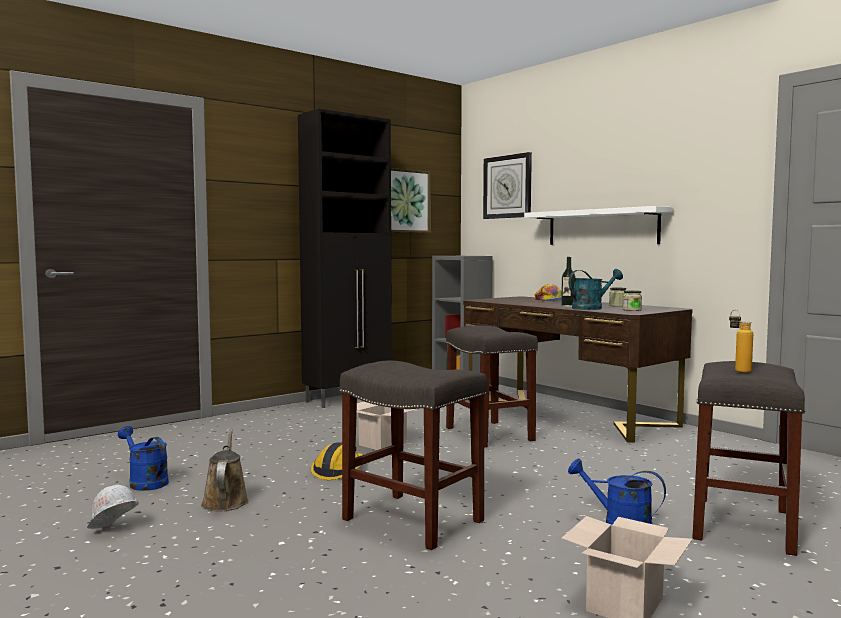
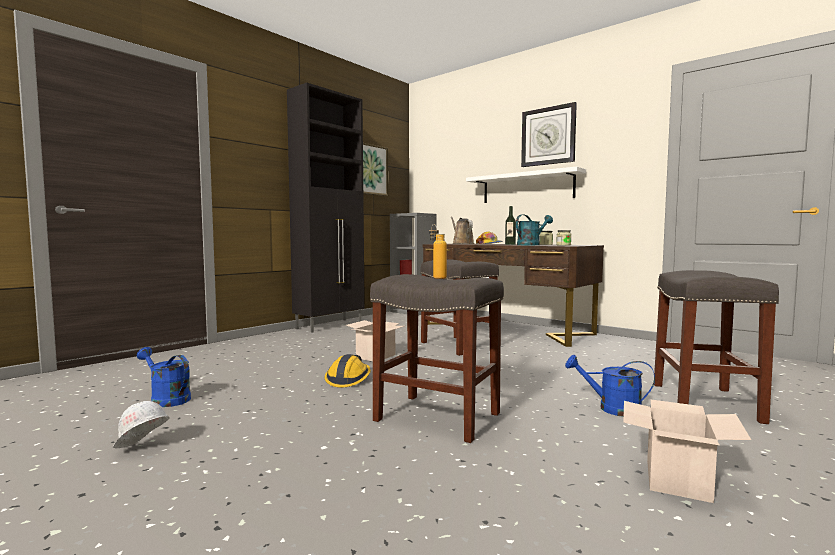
camera: 10 degrees left, 0 degrees up
(225, 501) = (253, 411): brown watering can -> brown watering can (462, 244)
(507, 187) = (448, 160): wall clock -> wall clock (548, 136)
(738, 370) = (701, 275): bottle -> bottle (437, 277)

